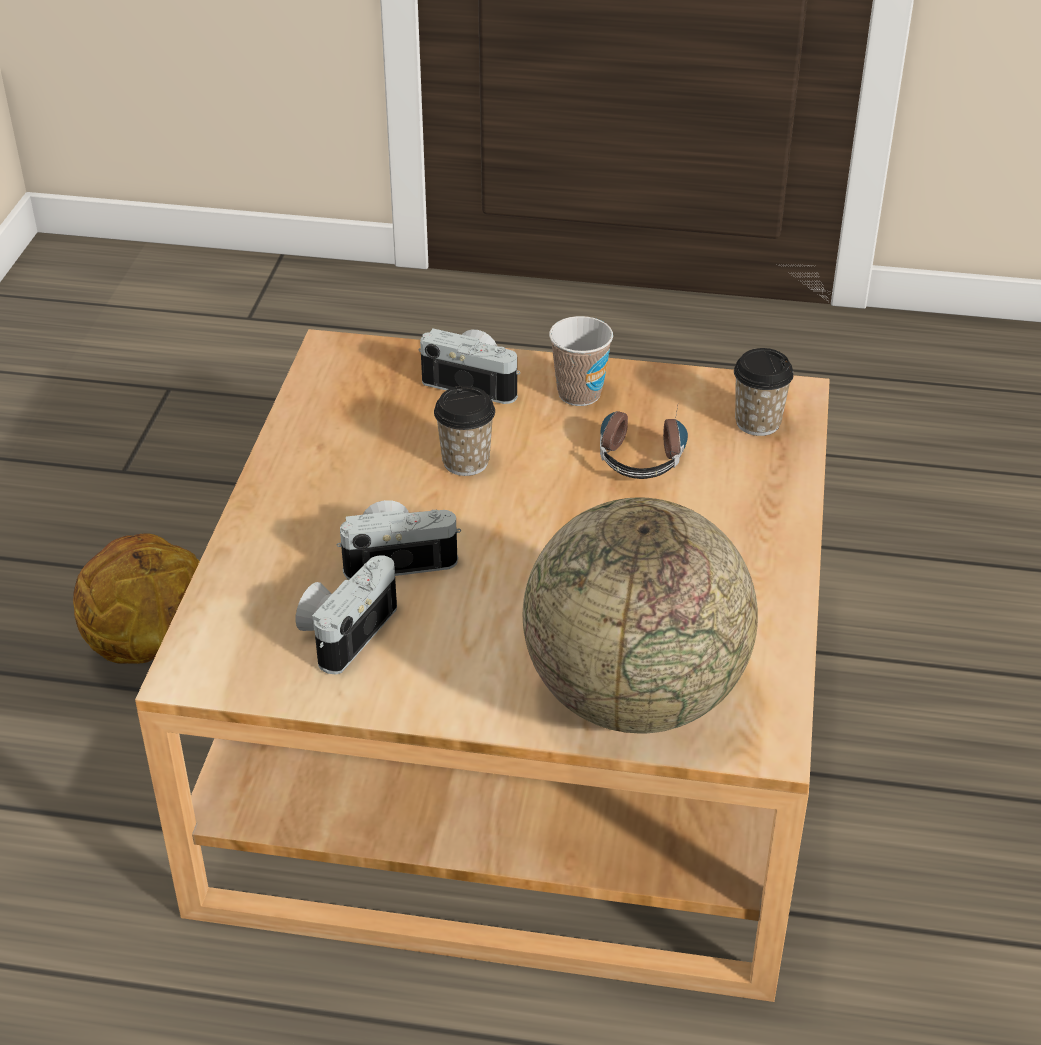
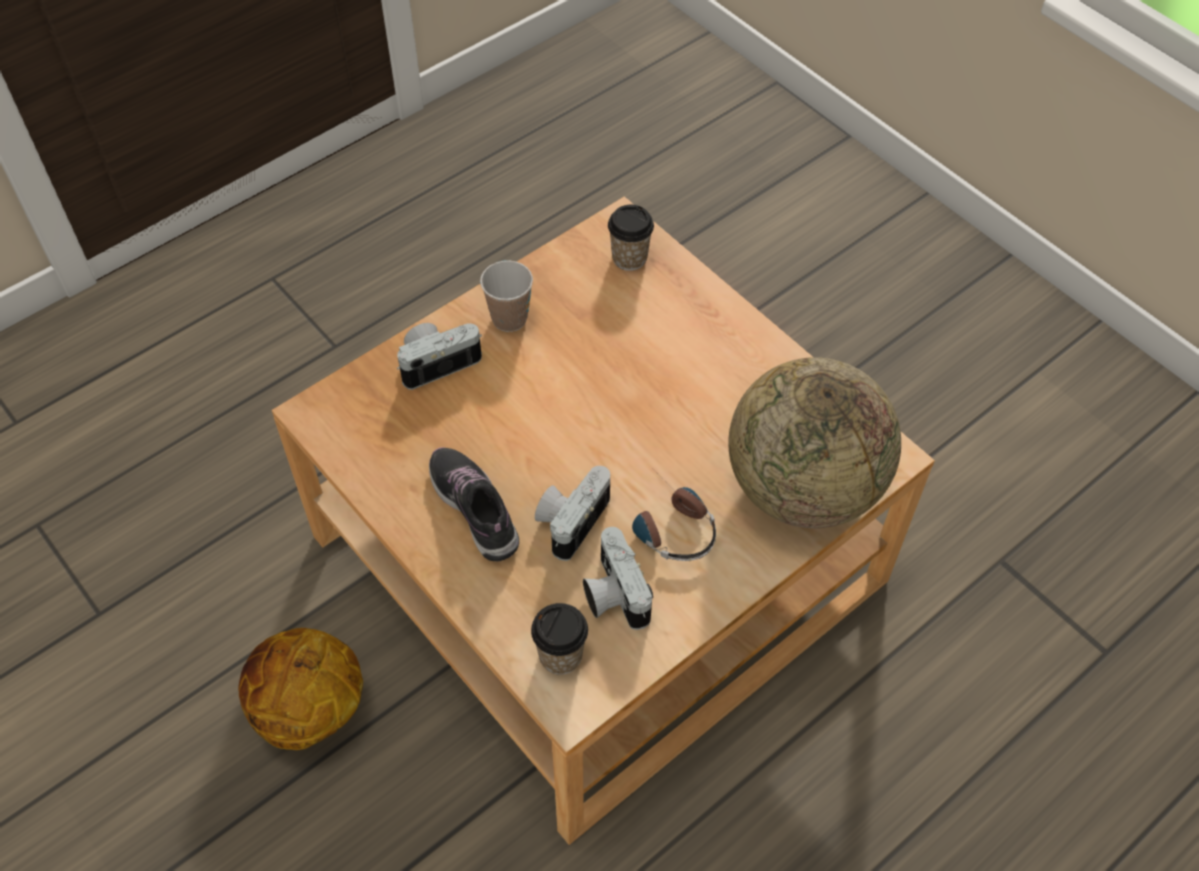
camera: 50 degrees left, 15 degrees up
(340, 493) = (475, 508): none -> shoe
(465, 462) = (514, 422): cup -> cup (560, 655)
(642, 450) = (596, 329): headphones -> headphones (667, 525)

